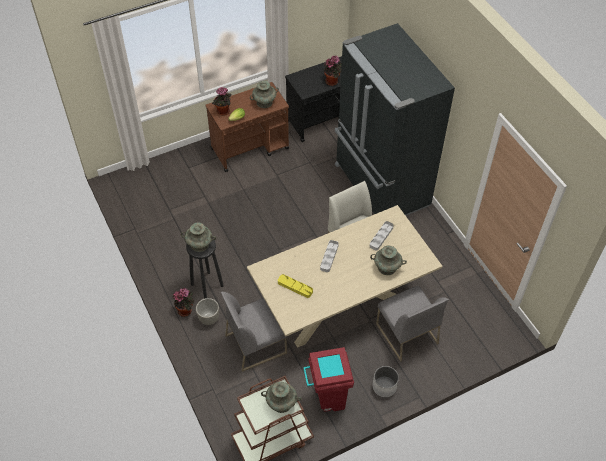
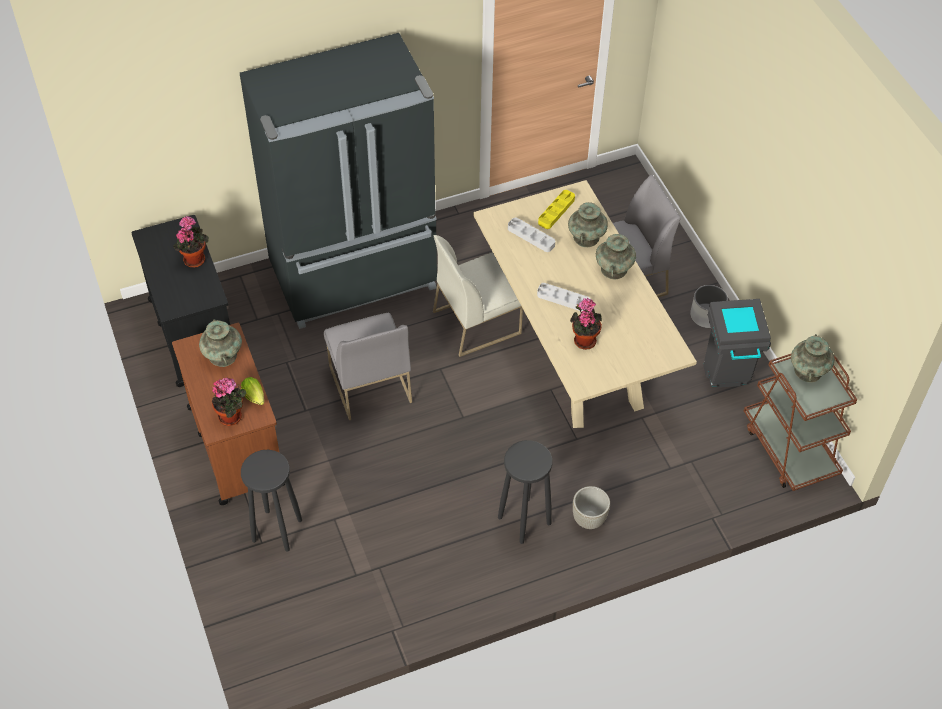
camera: 85 degrees left, 0 degrees up
(186, 310) = (571, 551): potted plant -> potted plant (584, 339)
(196, 172) = (276, 530): none -> black stool
(199, 244) = (527, 461): turquoise vase -> turquoise vase (614, 269)
(256, 343) = (636, 459): grey chair -> grey chair (369, 383)
(295, 287) = (615, 344): yellow tray -> yellow tray (556, 211)
(327, 399) = (726, 380): red trash can -> grey trash can

